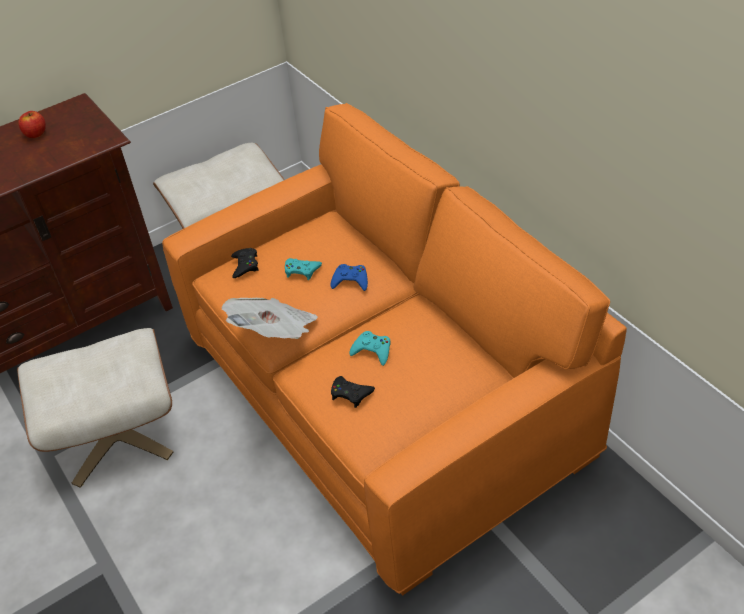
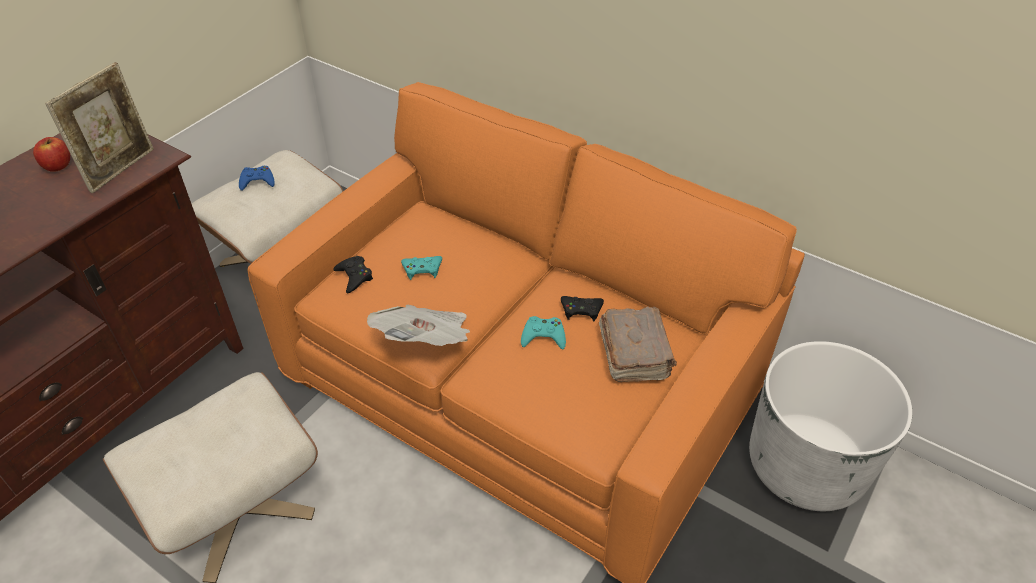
camera: 25 degrees left, 0 degrees up
(76, 144) = (121, 169): none -> picture frame
(350, 280) = (481, 269): blue game controller -> blue game controller (257, 181)
(350, 393) = (544, 387): black game controller -> black game controller (581, 310)
(443, 384) = (634, 353): none -> brown book
(613, 535) = (806, 465): none -> white planter

